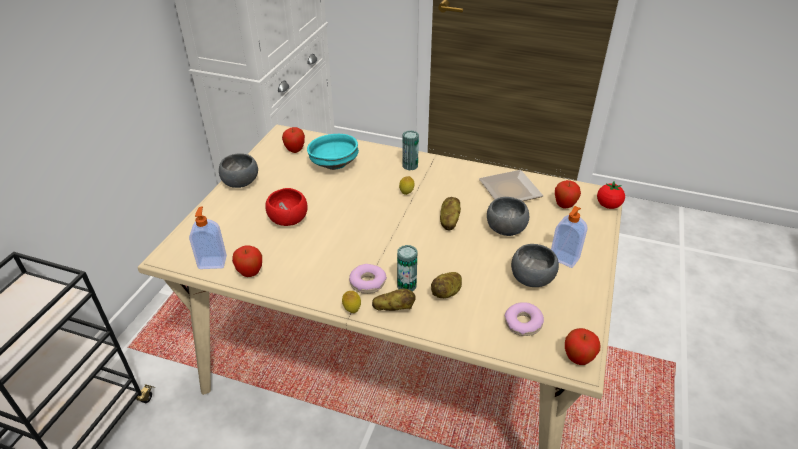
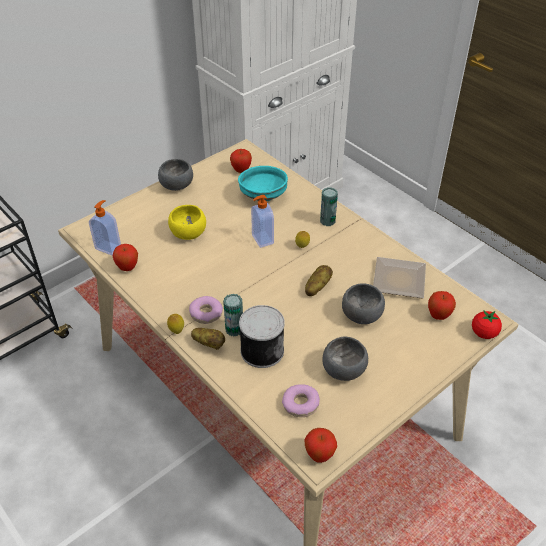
camera: 30 degrees right, 5 degrees up
(287, 220) = (187, 233): red bowl -> yellow bowl
(447, 293) = (261, 350): potato -> can
(563, 259) = (389, 365): soap dispenser -> soap dispenser (262, 239)

